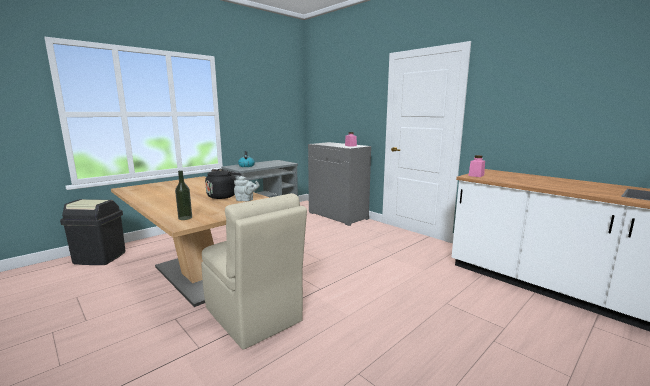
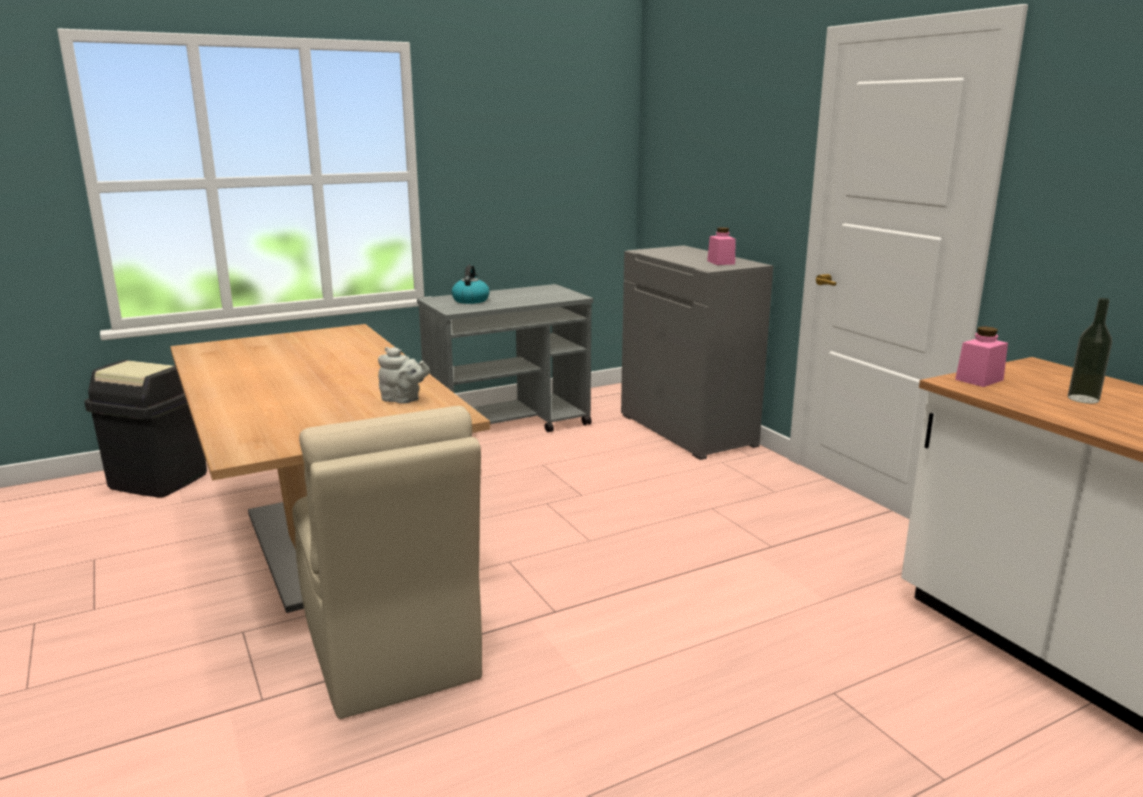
camera: 15 degrees right, 5 degrees up
(185, 218) = (256, 436): bottle -> bottle (1083, 399)
(223, 196) = (366, 384): black kettle -> none

